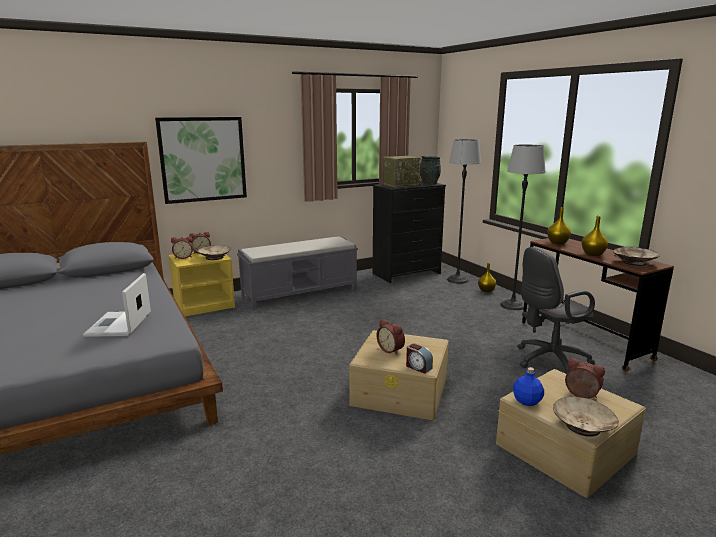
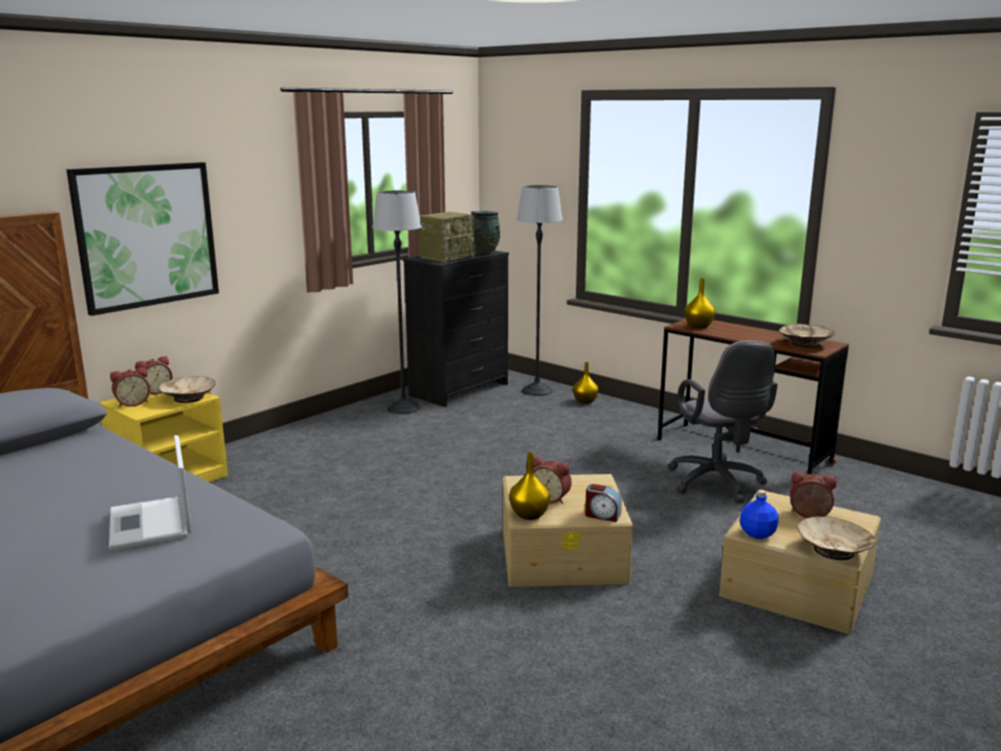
camera: 20 degrees left, 0 degrees up
(300, 292) = (318, 438): grey bench -> none
(512, 305) = (632, 418): floor lamp -> floor lamp (403, 408)
(548, 361) = (717, 484): grey office chair -> grey office chair turned 60 degrees counterclockwise
(592, 254) = (751, 337): yellow vase -> yellow vase (528, 514)

